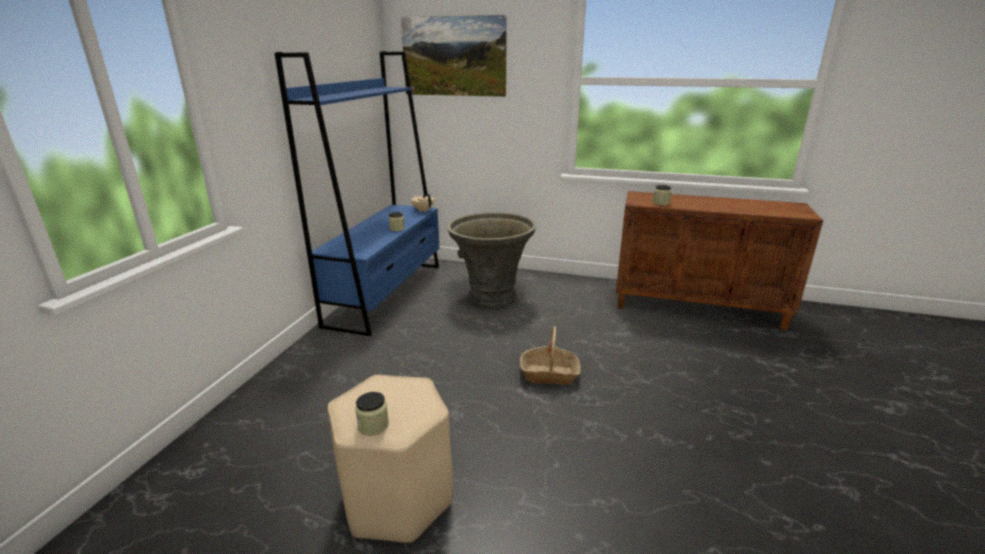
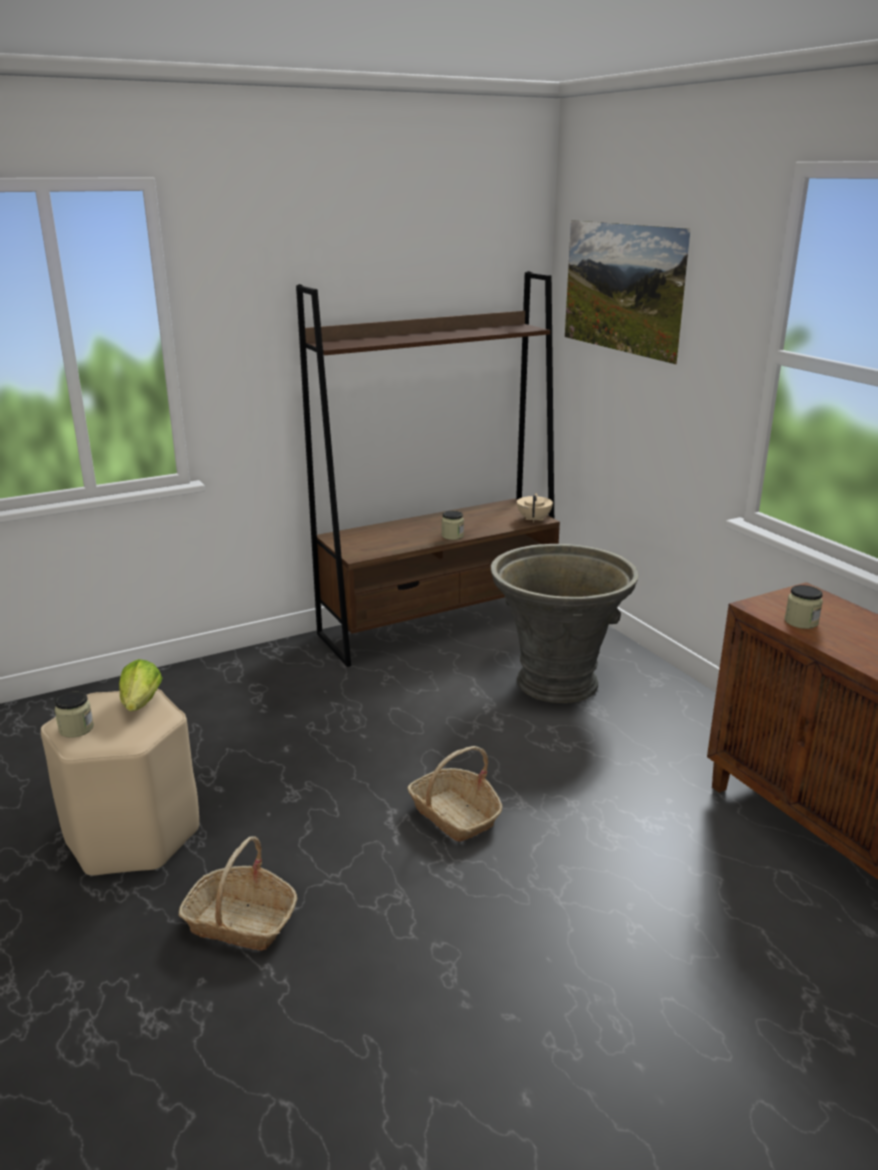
camera: 45 degrees right, 0 degrees up
(386, 293) = (439, 624): blue bookcase -> brown bookcase
(387, 386) = (141, 703): none -> lettuce
(544, 492) = (241, 922): none -> basket

